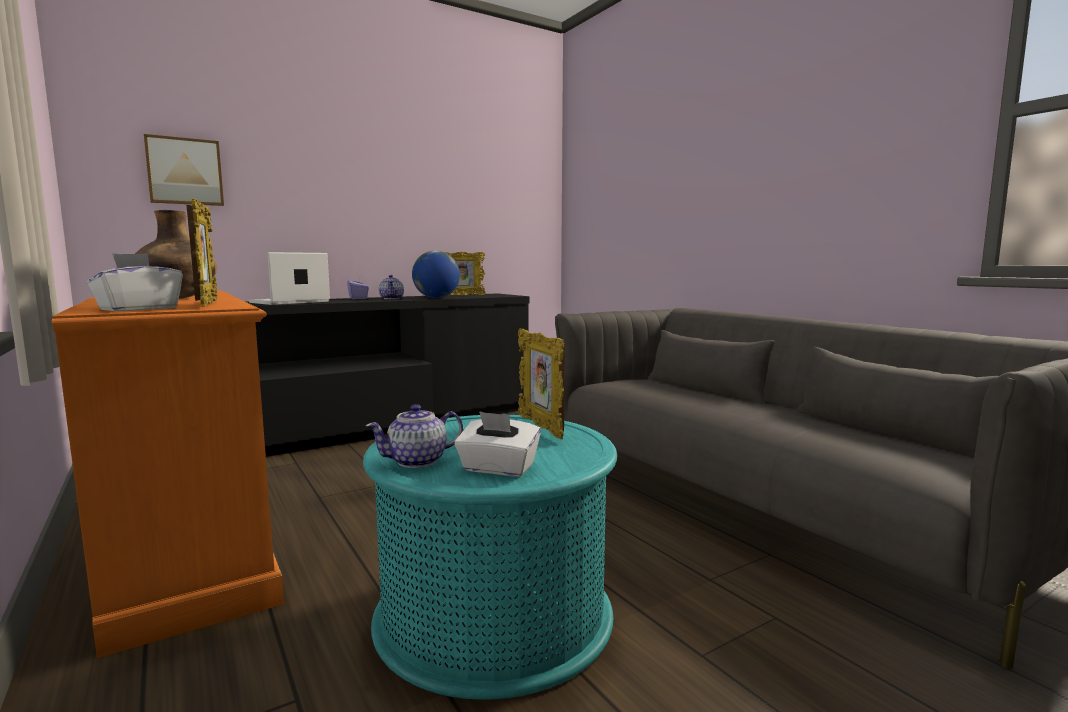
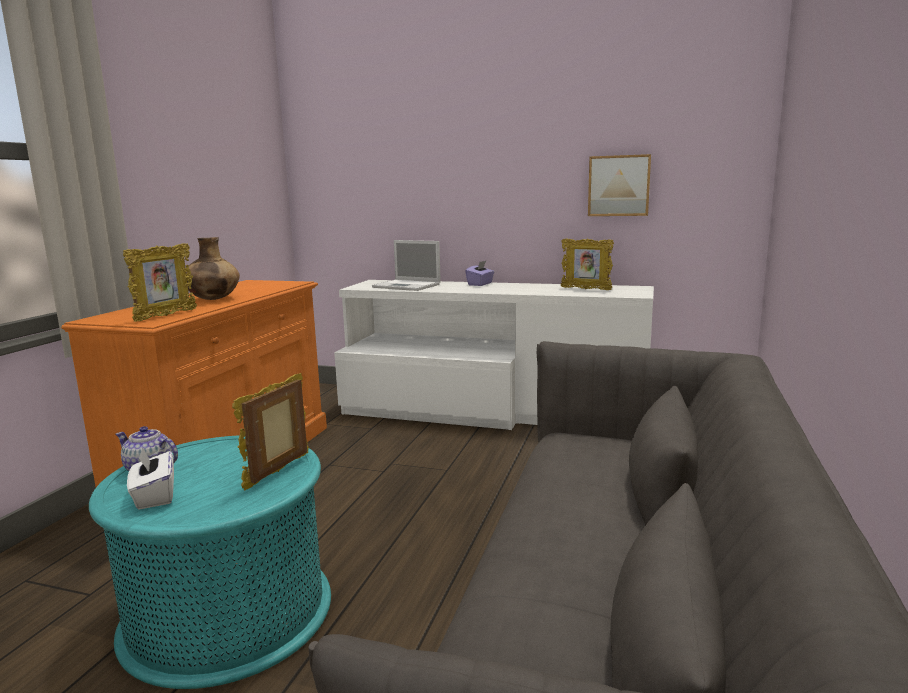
camera: 50 degrees right, 5 degrees up
(139, 309) = (118, 318): white tissue box -> none
(185, 171) = (358, 172): picture -> picture (619, 186)
(288, 302) = (407, 286): laptop -> laptop turned 150 degrees counterclockwise
(383, 425) = (487, 411): black tv stand -> white tv stand
(392, 298) = (501, 288): teapot -> none
(436, 298) = (541, 291): globe -> none

